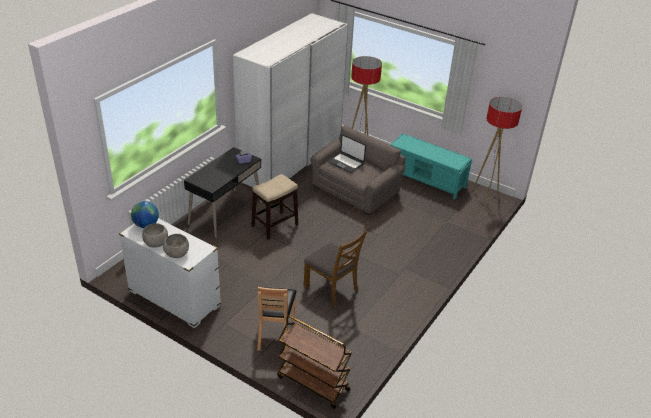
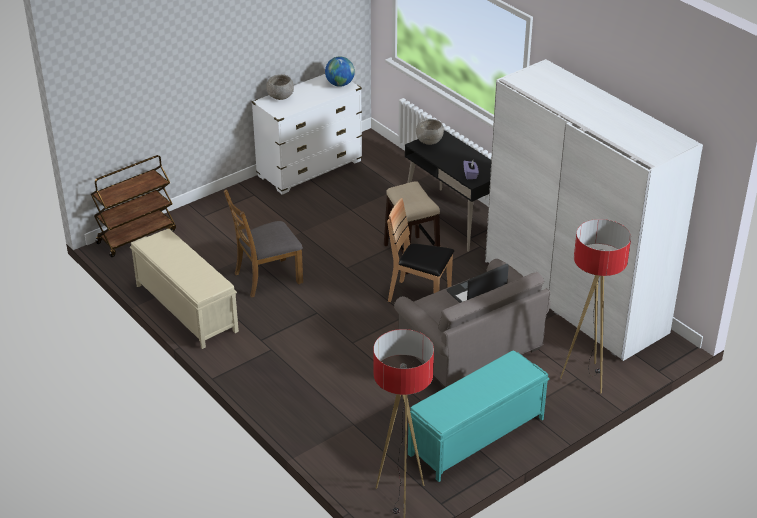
camera: 110 degrees right, 0 degrees up
(156, 243) = (305, 87): grey bowl -> grey bowl (429, 142)
(275, 334) = (218, 224): brown chair -> brown chair (420, 297)
(387, 322) = (186, 308): none -> beige bench

